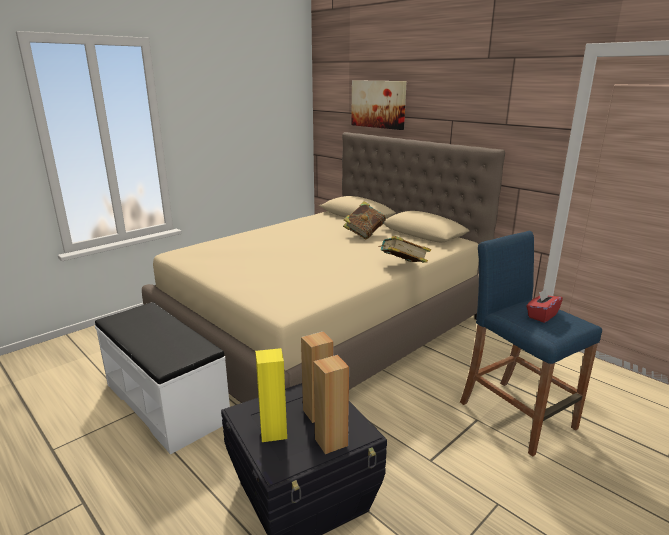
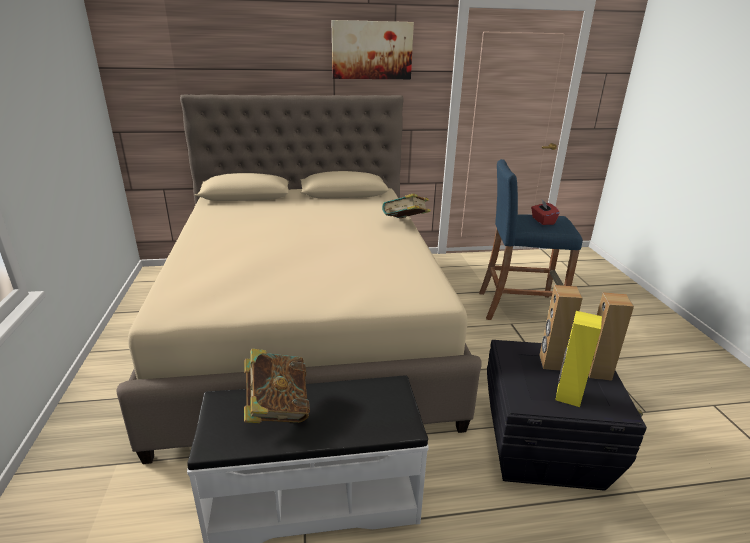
camera: 55 degrees left, 5 degrees up
(364, 234) = (304, 210): book -> book (277, 409)
(378, 104) = (228, 55): picture -> picture (372, 50)

